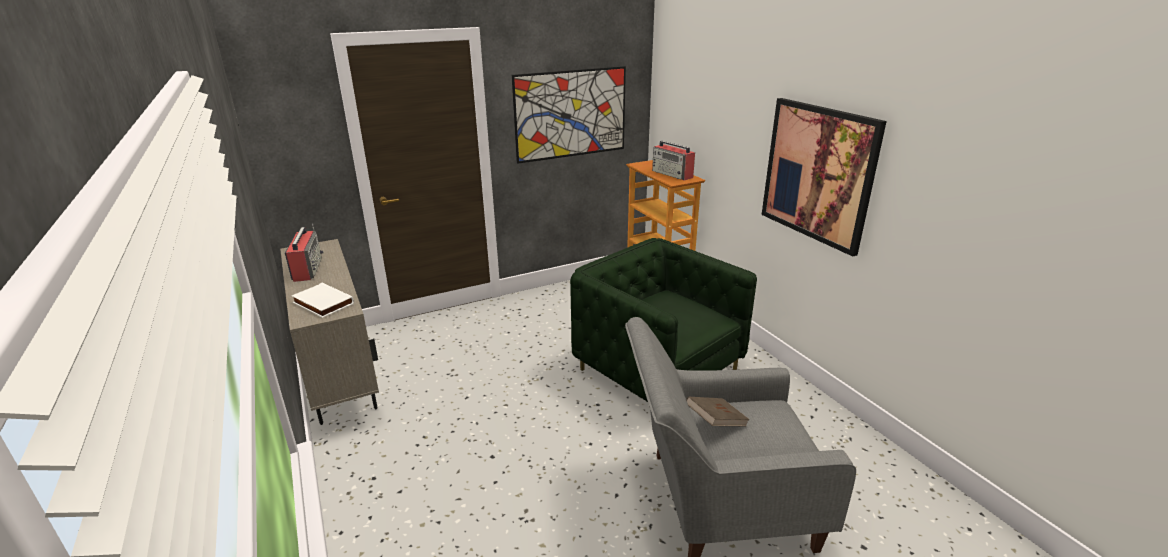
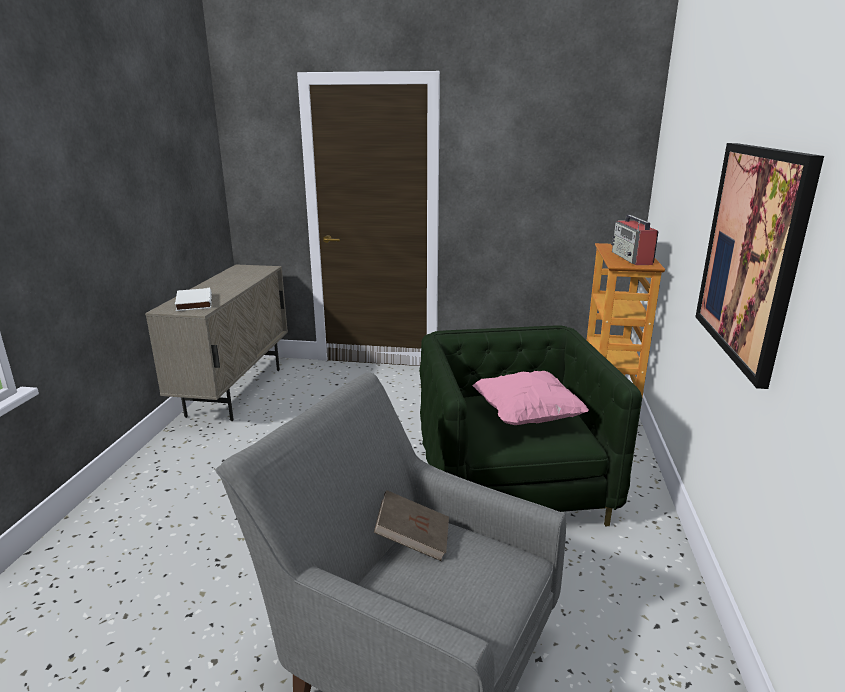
camera: 35 degrees right, 5 degrees down
(307, 269) = (226, 280): radio -> none
(571, 114) = (539, 177): picture -> none
(676, 314) = (527, 416): none -> pink pillow

